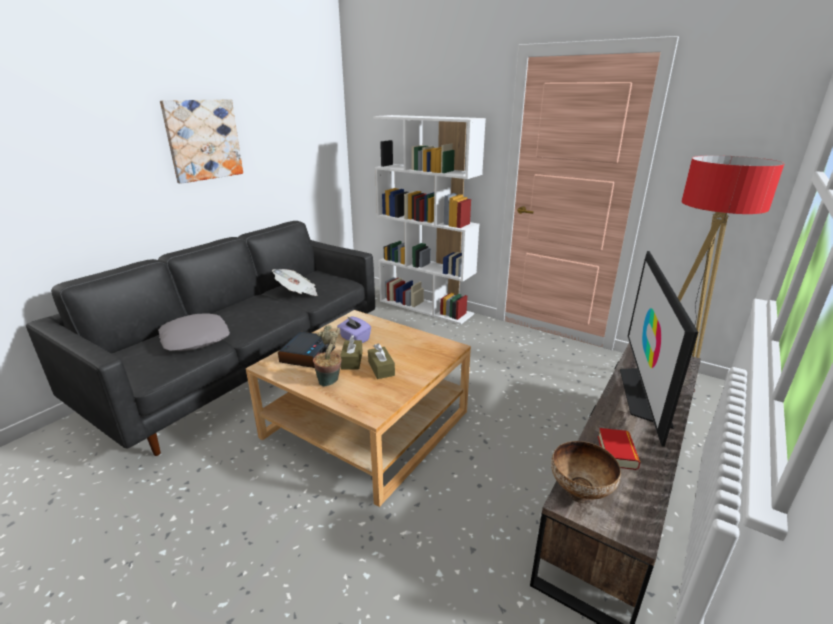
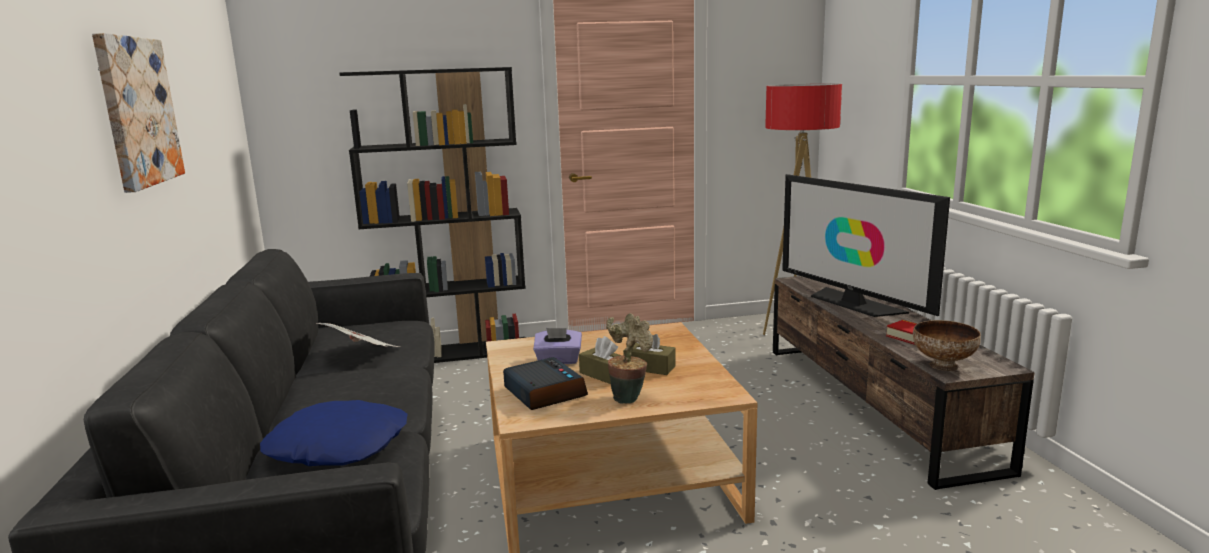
camera: 45 degrees left, 10 degrees down
(196, 339) = (339, 446): grey pillow -> blue pillow
(426, 307) = (454, 353): white bookcase -> black bookcase

